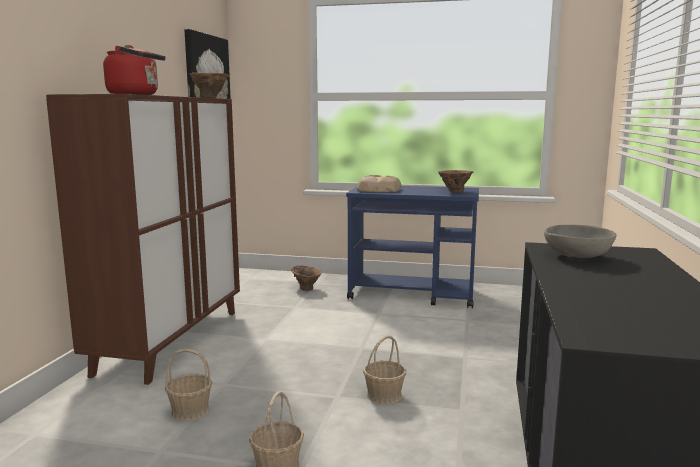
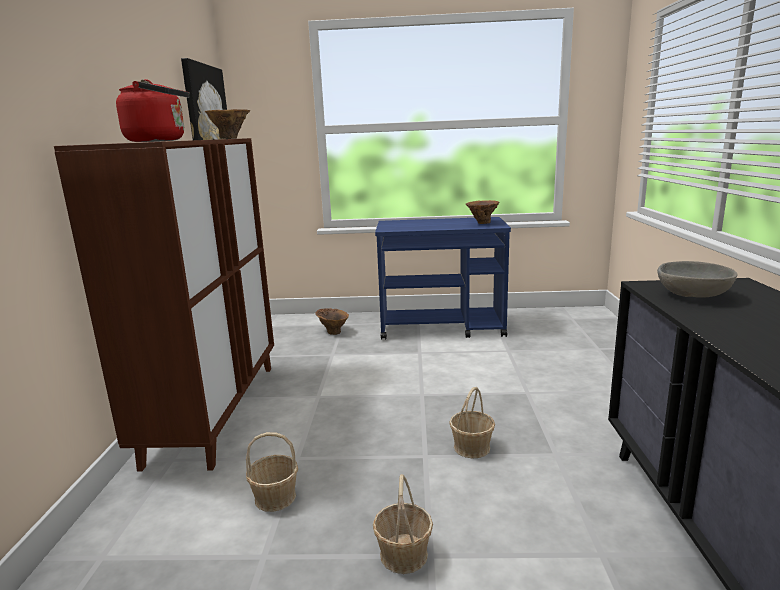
camera: 10 degrees left, 5 degrees up
(378, 190) = (404, 226): bread -> none

